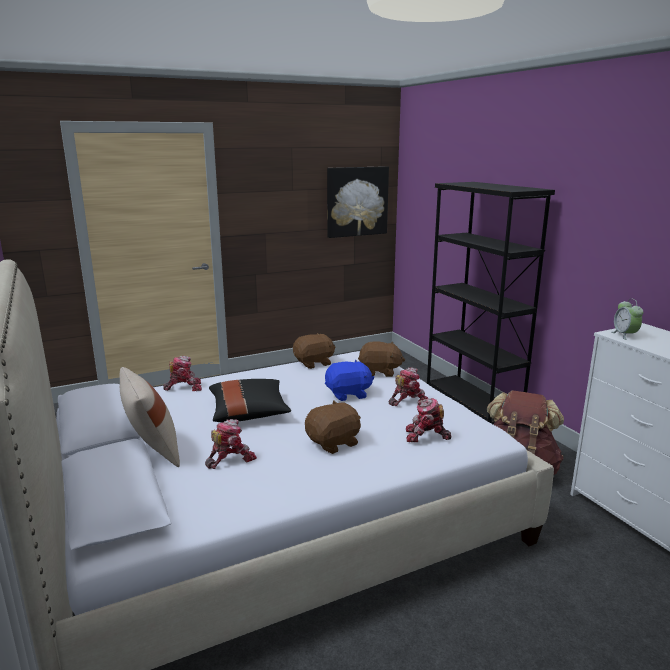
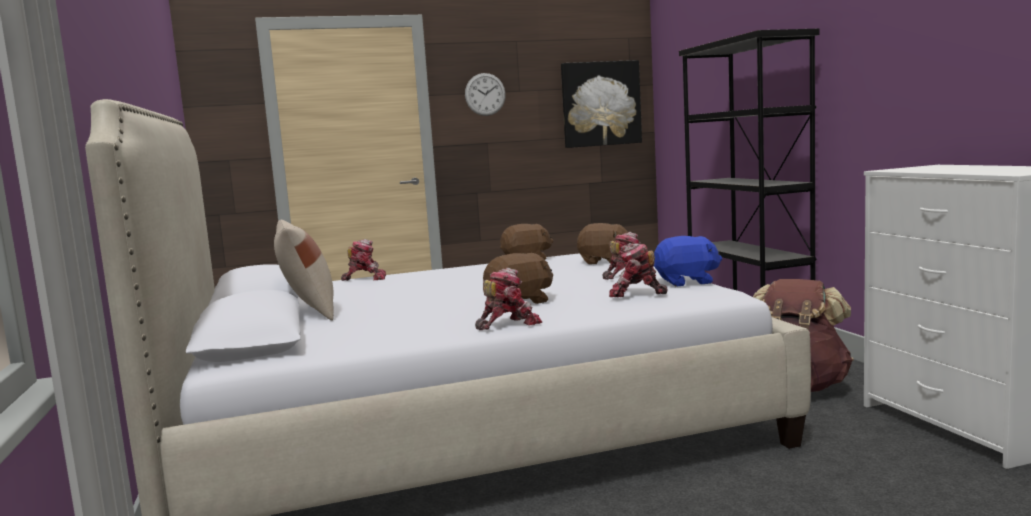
camera: 10 degrees right, 10 degrees down
(230, 459) = (392, 314): toy robot -> toy robot (507, 324)
(249, 413) = (430, 290): black pillow -> none
(264, 193) = (485, 94): none -> wall clock
(348, 394) = (557, 276): blue plush toy -> blue plush toy (686, 282)
(625, 335) = (904, 169): alarm clock -> none

